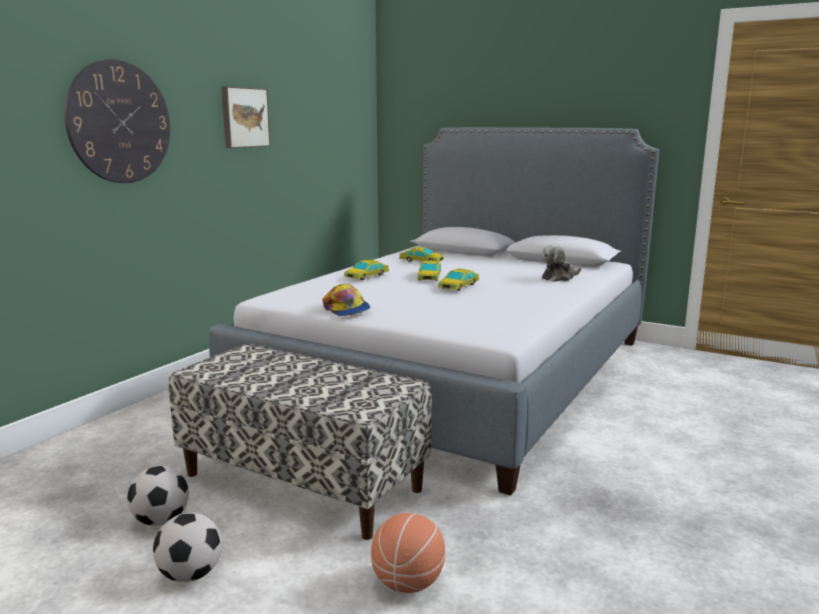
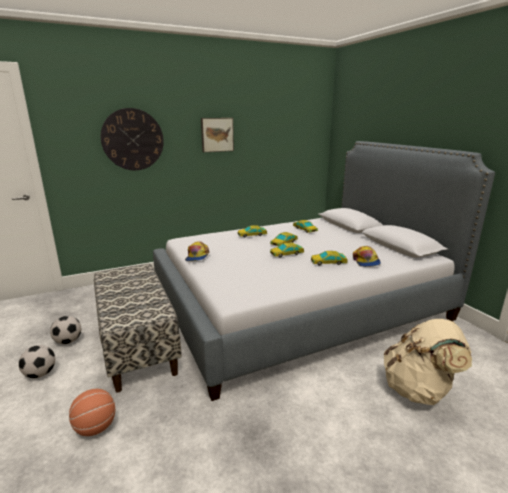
camera: 35 degrees right, 5 degrees up
(524, 285) = (328, 262): none -> toy car
(559, 277) = (366, 261): plush toy -> cap
(685, 409) = (418, 389): none -> beige backpack

